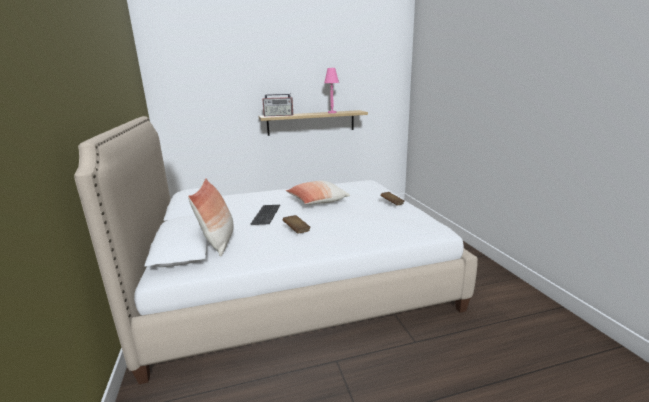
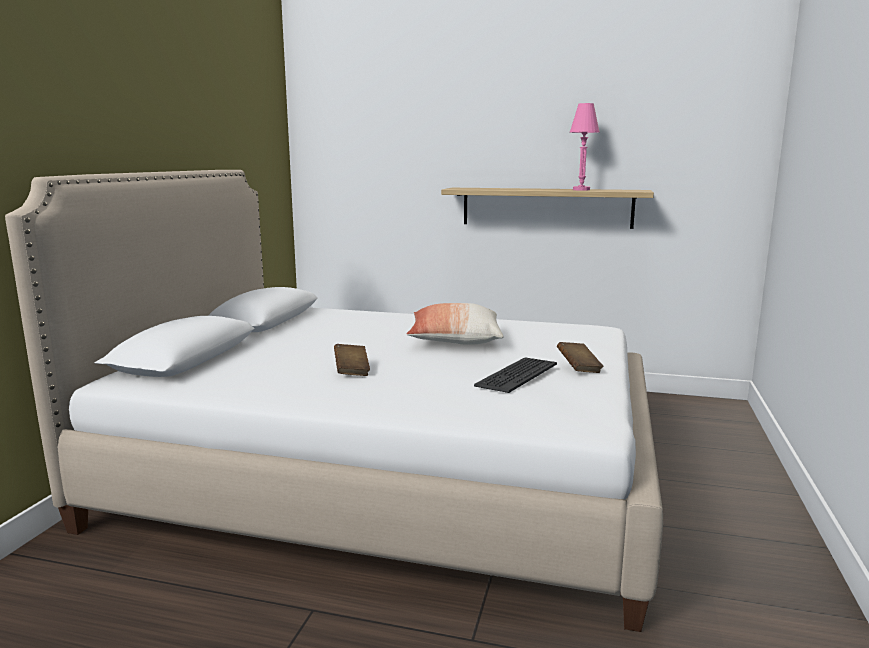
camera: 30 degrees right, 5 degrees down
(219, 242) = (232, 362): pillow -> none
(265, 214) = (348, 342): keyboard -> keyboard (516, 375)
(279, 115) = (480, 188): radio -> none

